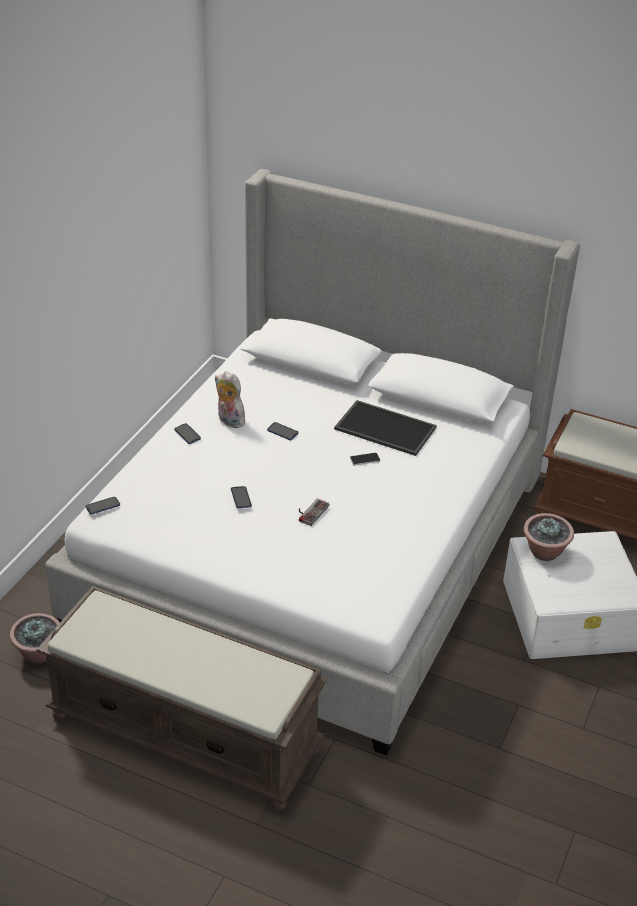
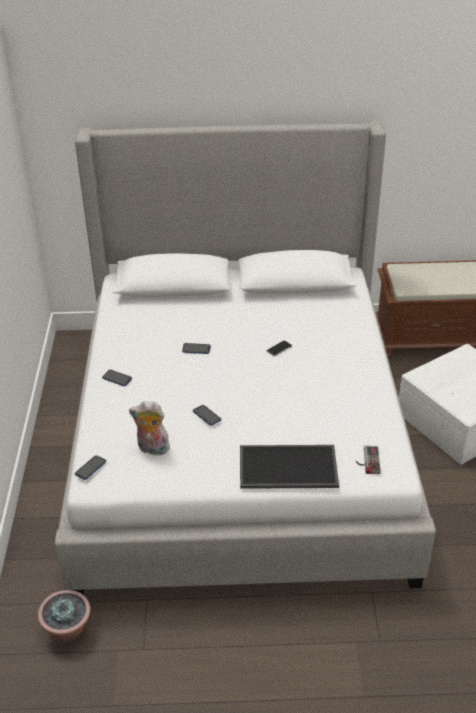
camera: 25 degrees left, 0 degrees up
(187, 732) = (250, 642): brown bench -> none
(229, 421) = (144, 355): plush toy -> plush toy (152, 449)
(310, 511) = (271, 406): game controller -> game controller (367, 460)
(383, 429) = (273, 320): tray -> tray (287, 468)
(544, 552) = (435, 377): potted plant -> none

